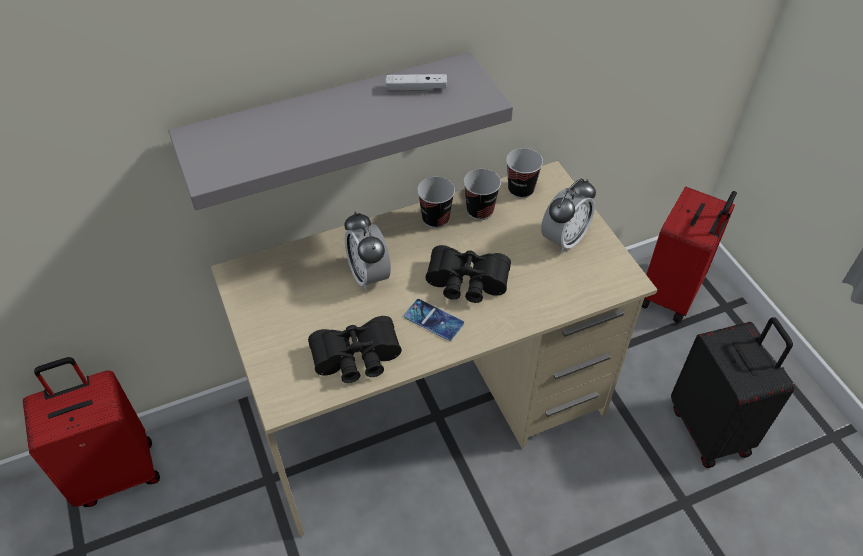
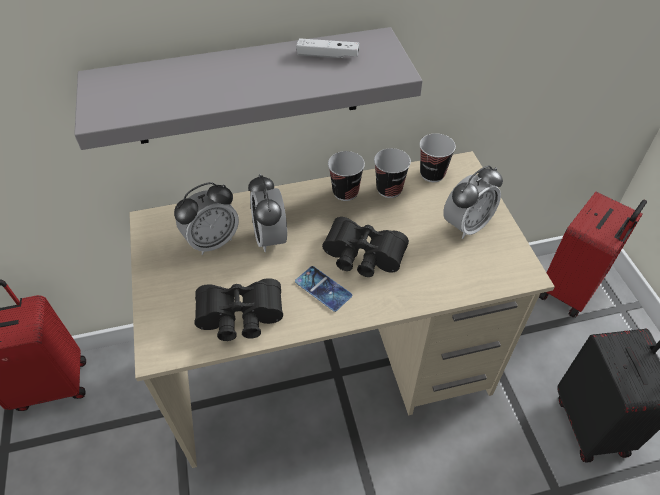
camera: 10 degrees right, 0 degrees up
(309, 286) = (212, 241): none -> alarm clock

